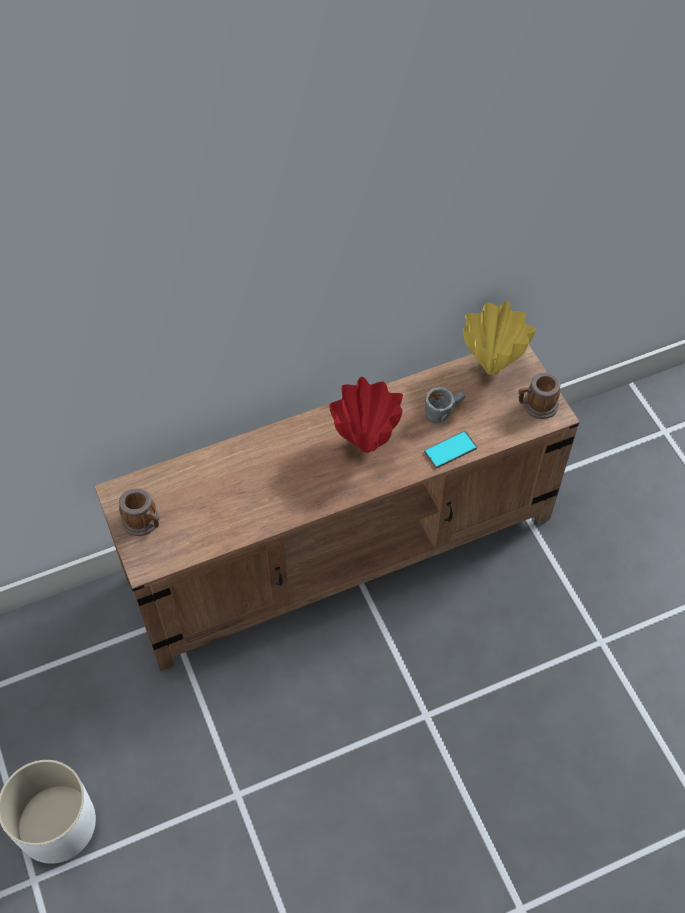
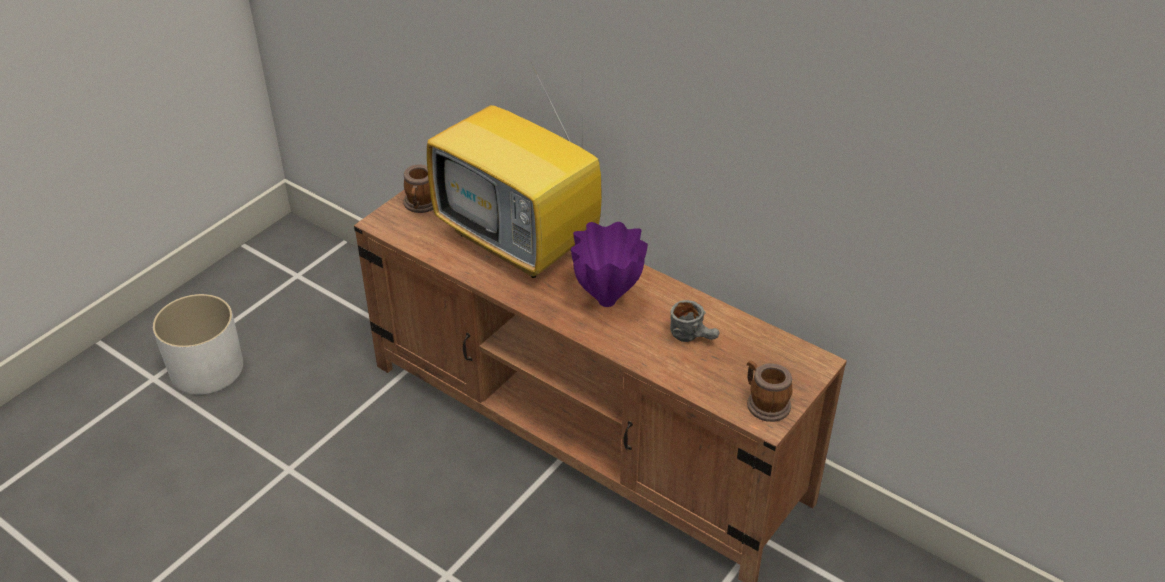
camera: 60 degrees right, 15 degrees down
(251, 469) = (521, 241): none -> television
(366, 444) = (608, 300): red vase -> purple vase
(450, 450) = (651, 359): phone -> none
(492, 367) = (781, 351): yellow vase -> none

